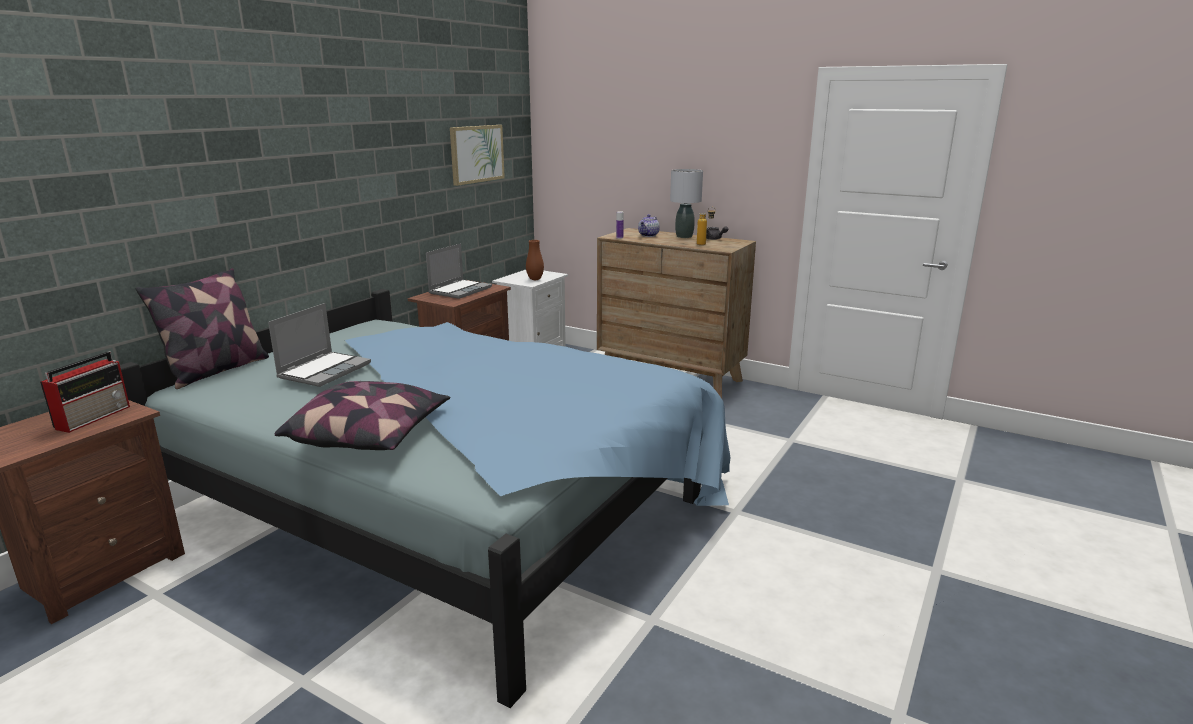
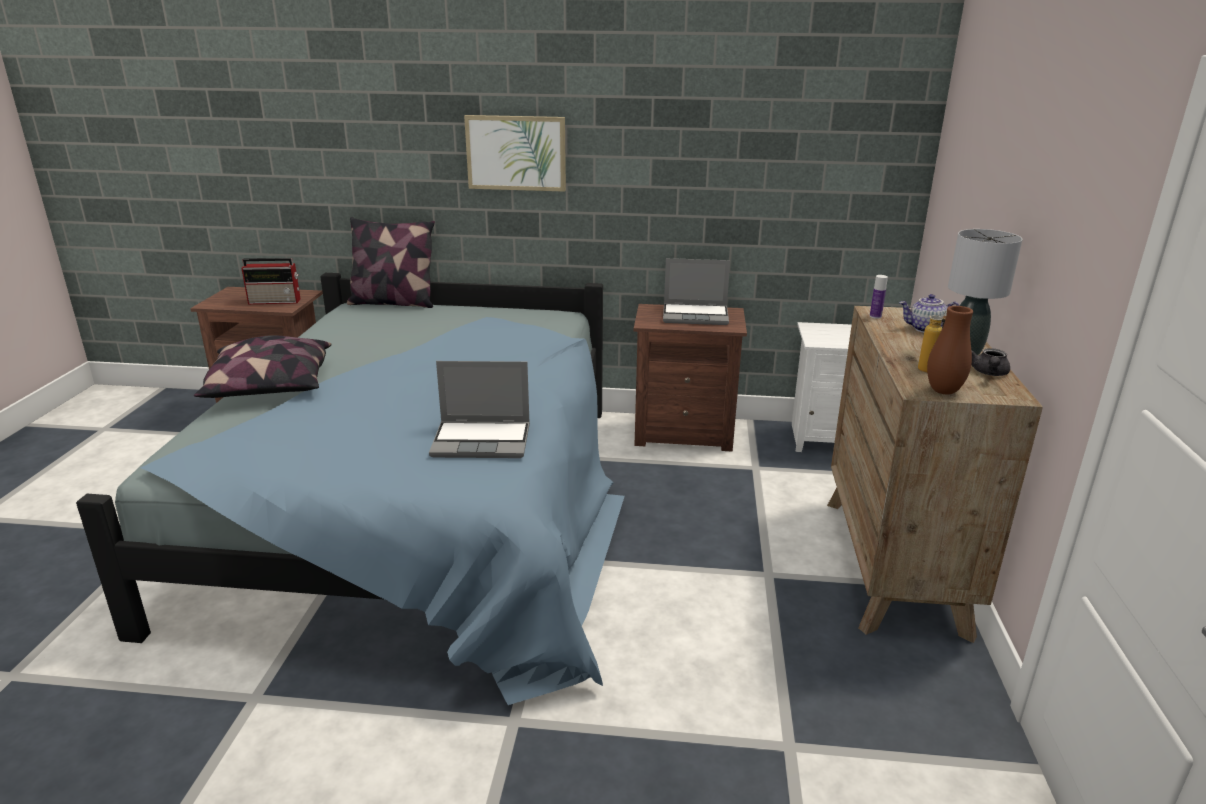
camera: 65 degrees right, 5 degrees up
(325, 370) = (399, 331): laptop -> laptop (483, 441)
(476, 154) = (801, 150): picture -> picture (516, 153)
(535, 279) = (839, 340): brown vase -> brown vase (943, 391)

